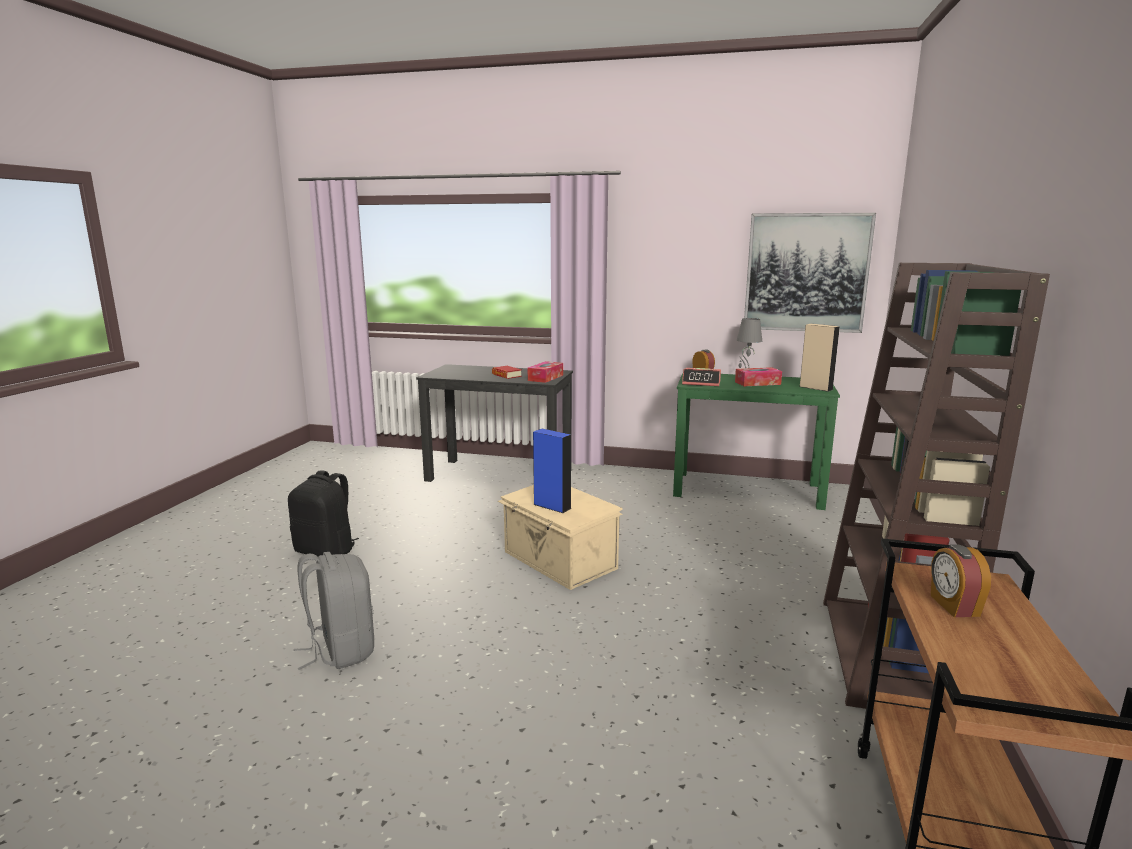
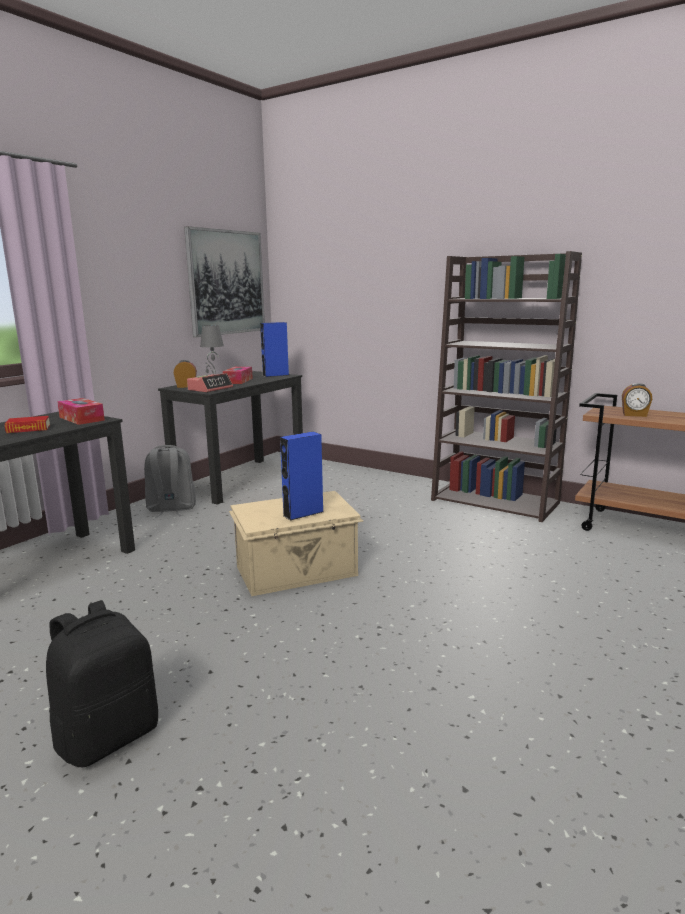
camera: 70 degrees left, 0 degrees up
(340, 650) = (408, 724): grey backpack -> grey backpack (171, 509)
(747, 490) = (240, 479): green desk -> black desk
(816, 388) = (275, 375): beige speaker -> blue speaker

